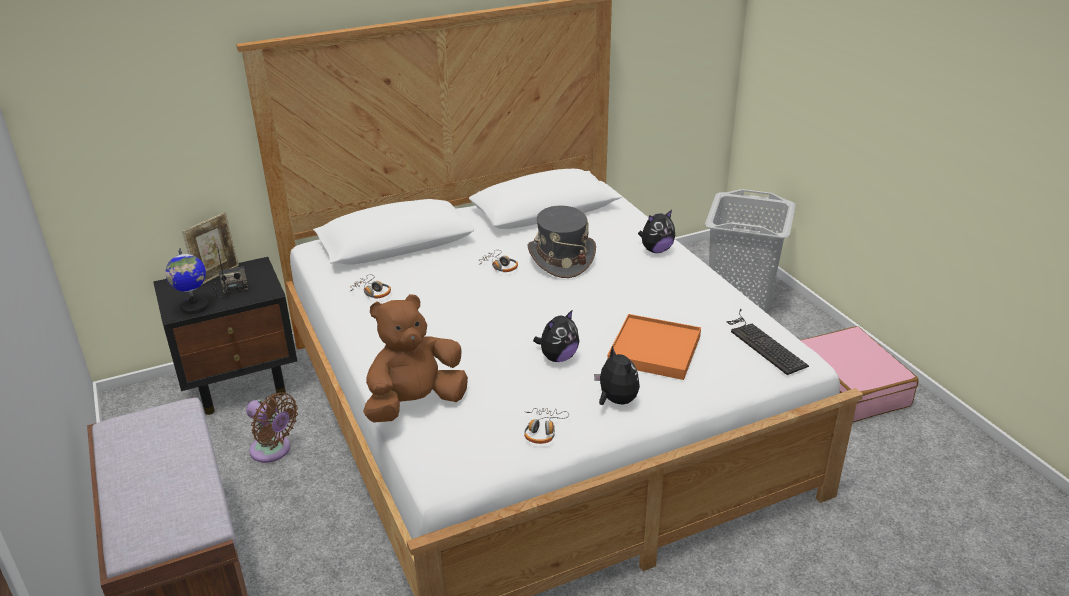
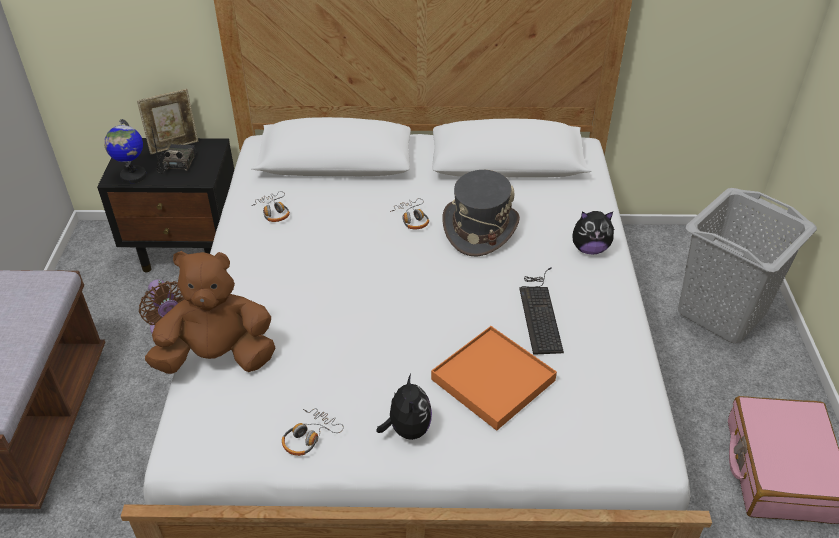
camera: 25 degrees right, 10 degrees up
(558, 357) = (390, 351): plush toy -> none
(762, 343) = (620, 414): keyboard -> keyboard (540, 311)

